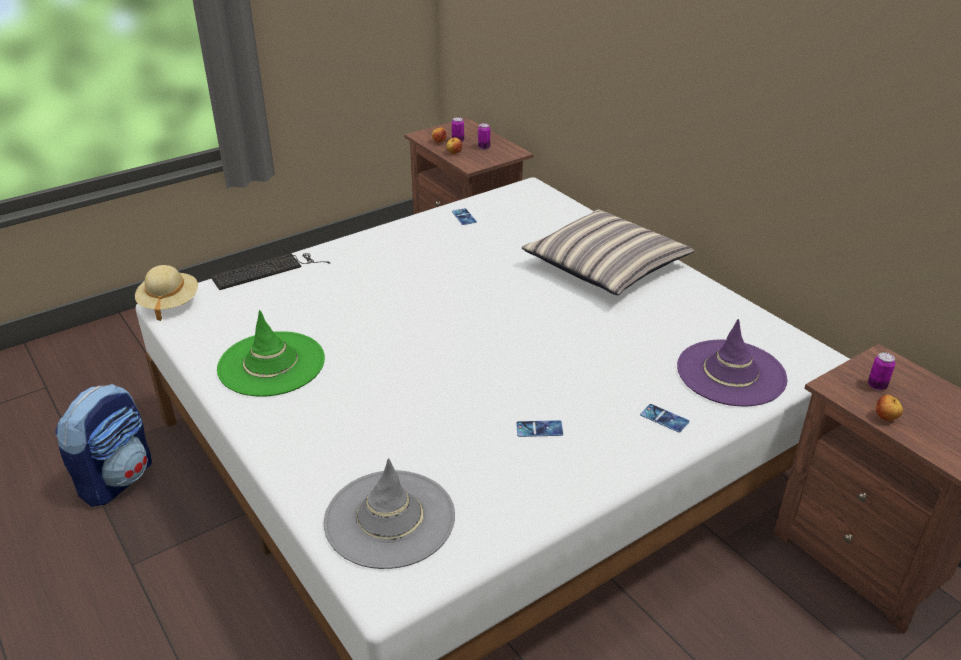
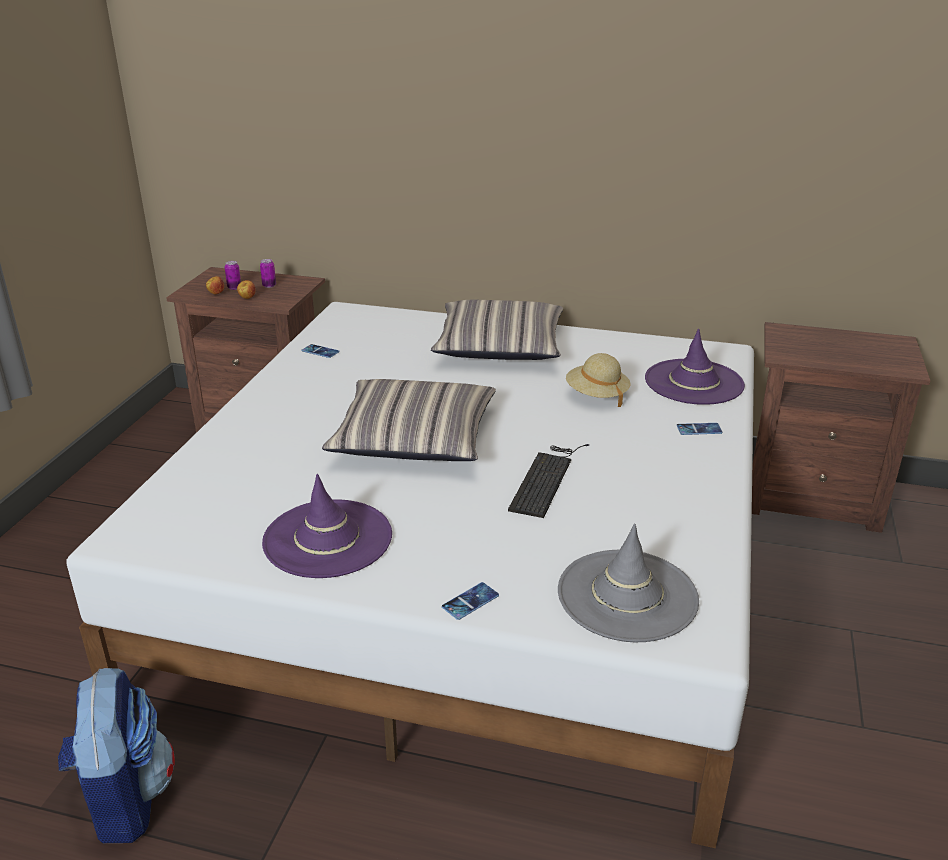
camera: 40 degrees left, 5 degrees down
(169, 303) = (116, 540): beige hat -> beige hat (596, 395)
(268, 270) = (186, 465): keyboard -> keyboard (546, 478)
(271, 364) = (328, 539): green hat -> purple hat
(428, 316) = (414, 438): none -> pillow
(539, 429) = (631, 476): phone -> phone (470, 601)
(877, 386) = (803, 346): can -> none
(886, 418) = (835, 362): apple -> none

